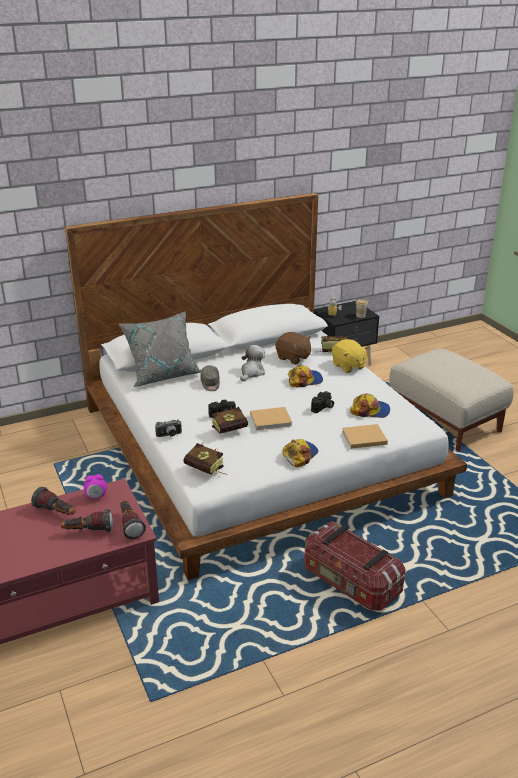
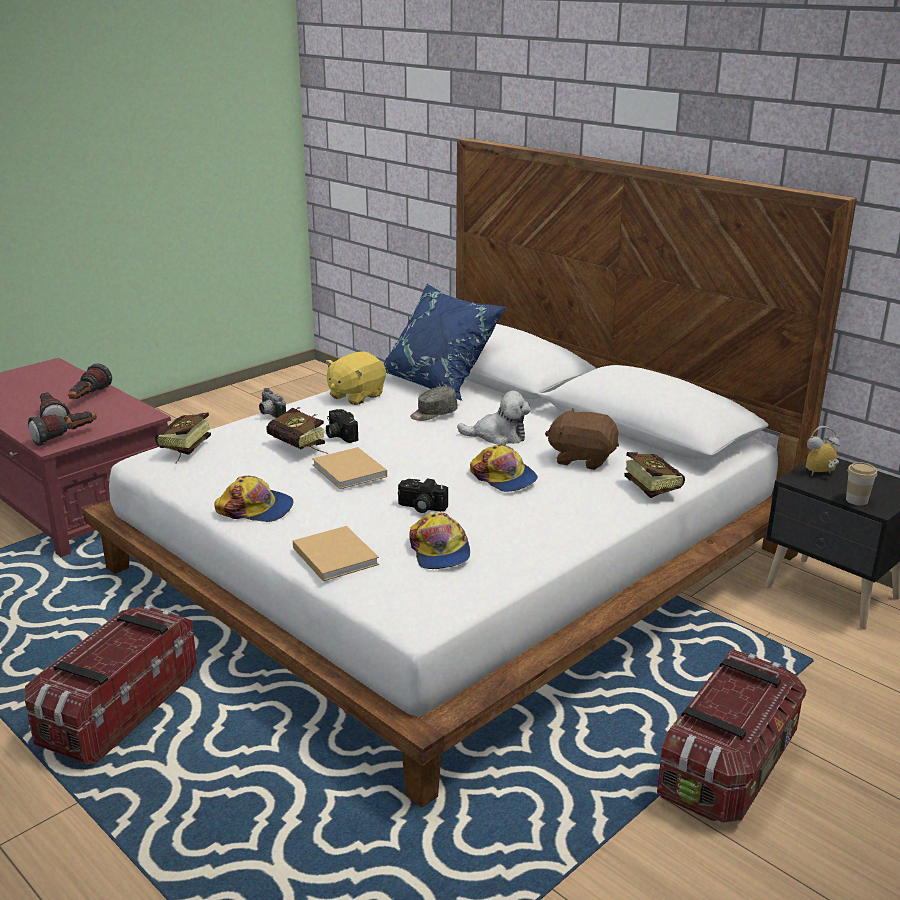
camera: 70 degrees right, 5 degrees down
(96, 496) = (124, 409): alarm clock -> none
(163, 374) = (440, 383): grey pillow -> blue pillow
(293, 358) = (582, 459): brown plush toy -> brown plush toy turned 90 degrees clockwise
(348, 366) = (601, 510): yellow plush toy -> yellow plush toy (355, 396)
(445, 420) = (729, 766): beige ottoman -> storage box

